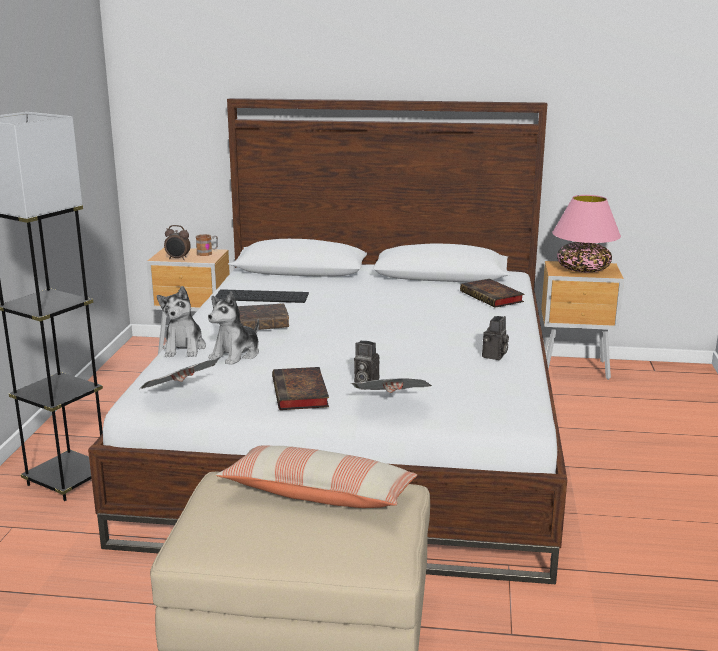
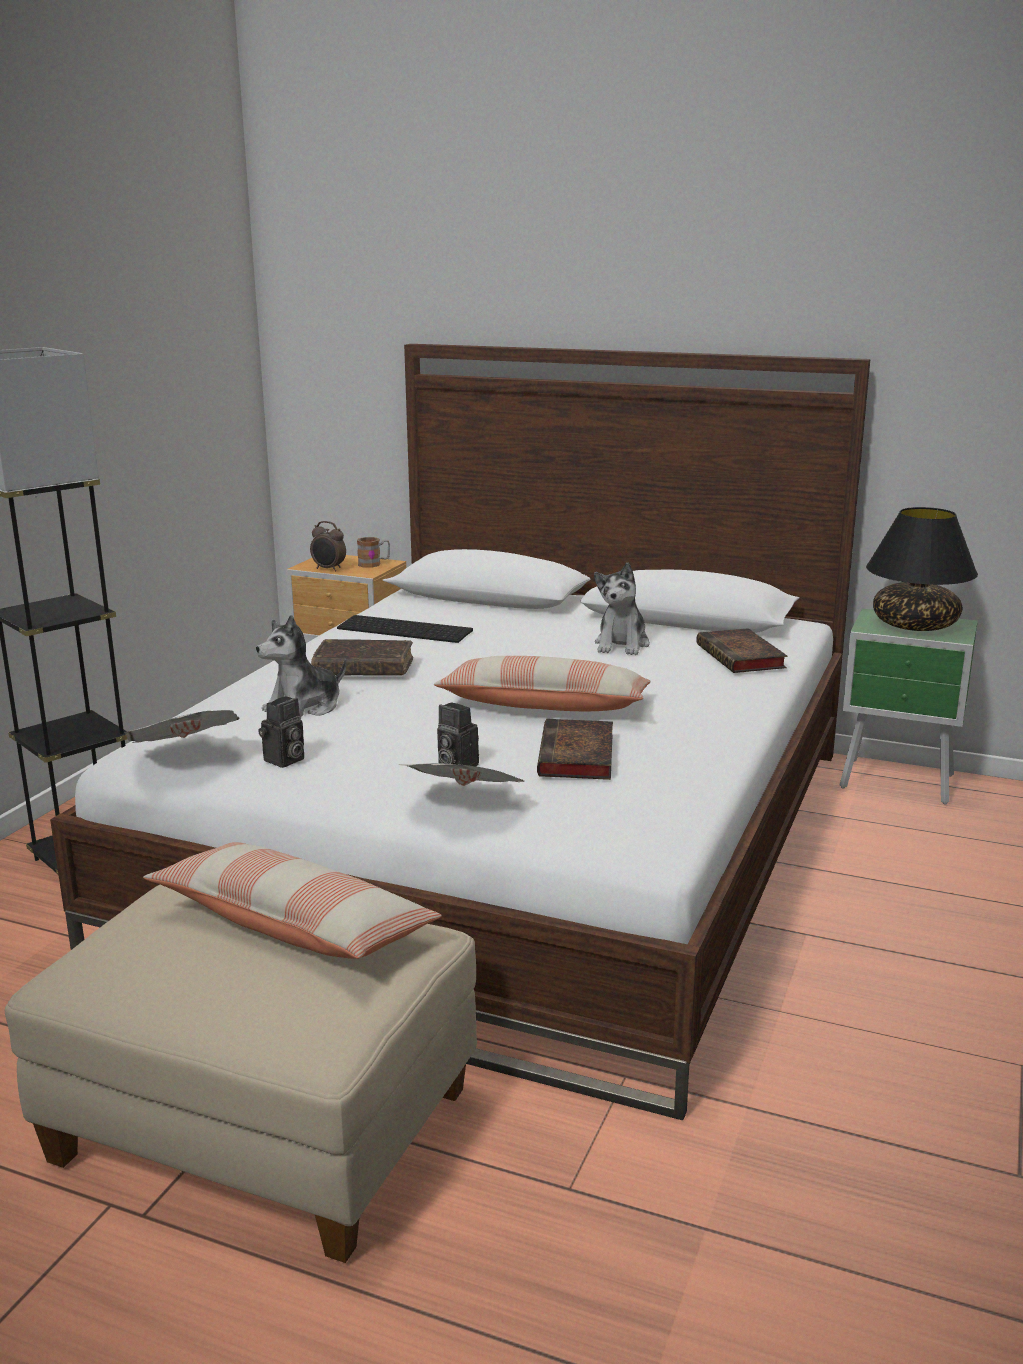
camera: 15 degrees right, 0 degrees up
(184, 348) = (245, 692): plush toy -> plush toy (622, 644)
(301, 394) = (350, 774): book -> book (577, 757)
(393, 339) = (544, 706): none -> pillow
(494, 356) = (679, 747): camera -> camera (284, 761)
(576, 369) = (899, 783): brown nightstand -> green nightstand
(582, 269) = (914, 625): pink table lamp -> black table lamp

